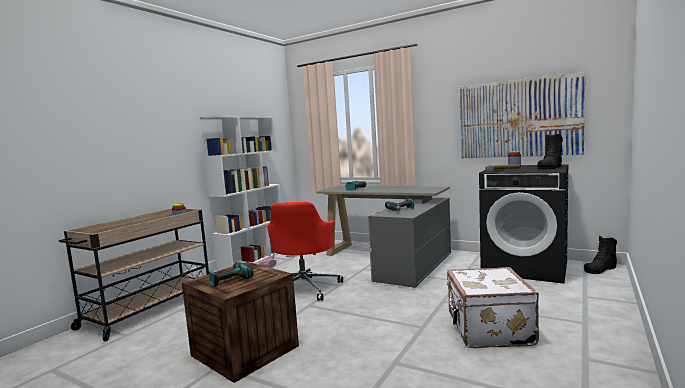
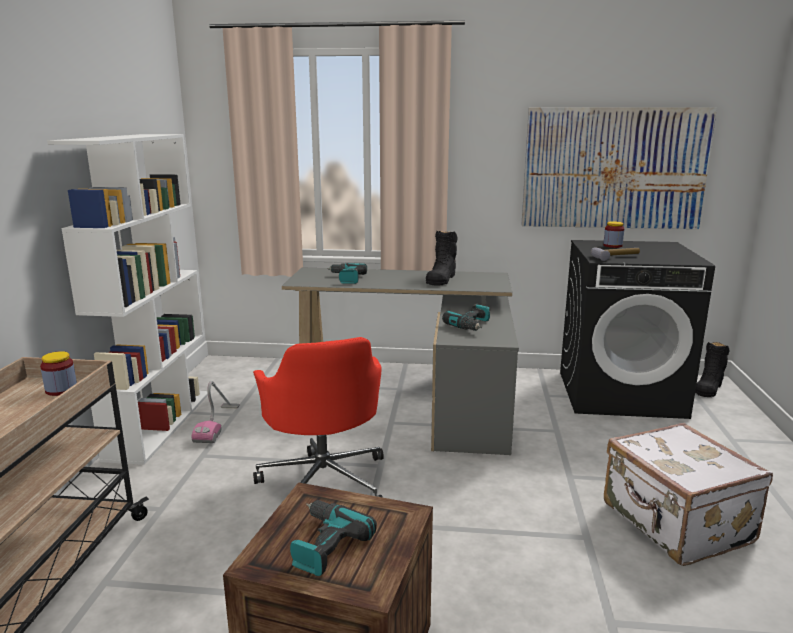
camera: 25 degrees left, 10 degrees up
(550, 168) = (673, 252): black boot -> black boot (441, 279)

